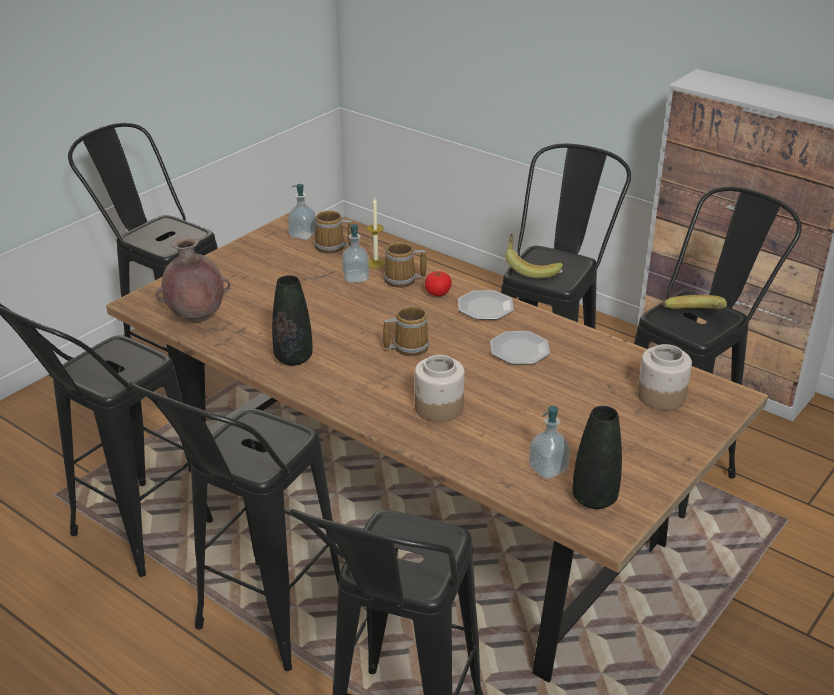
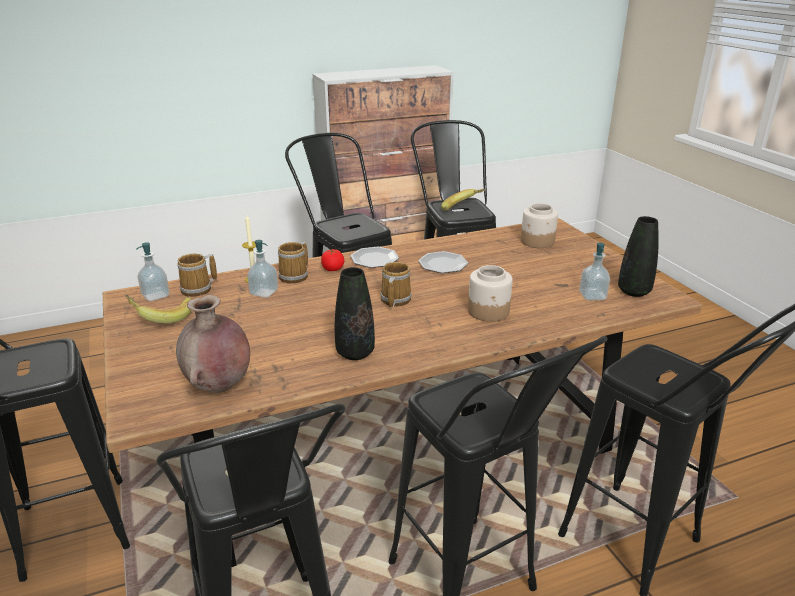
camera: 60 degrees left, 5 degrees down
(530, 268) = (343, 231): banana -> banana (162, 317)

